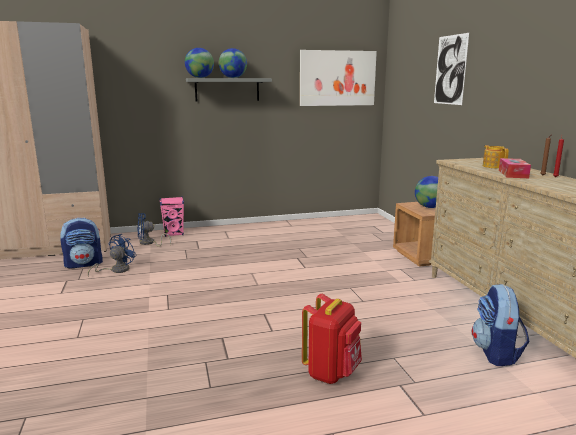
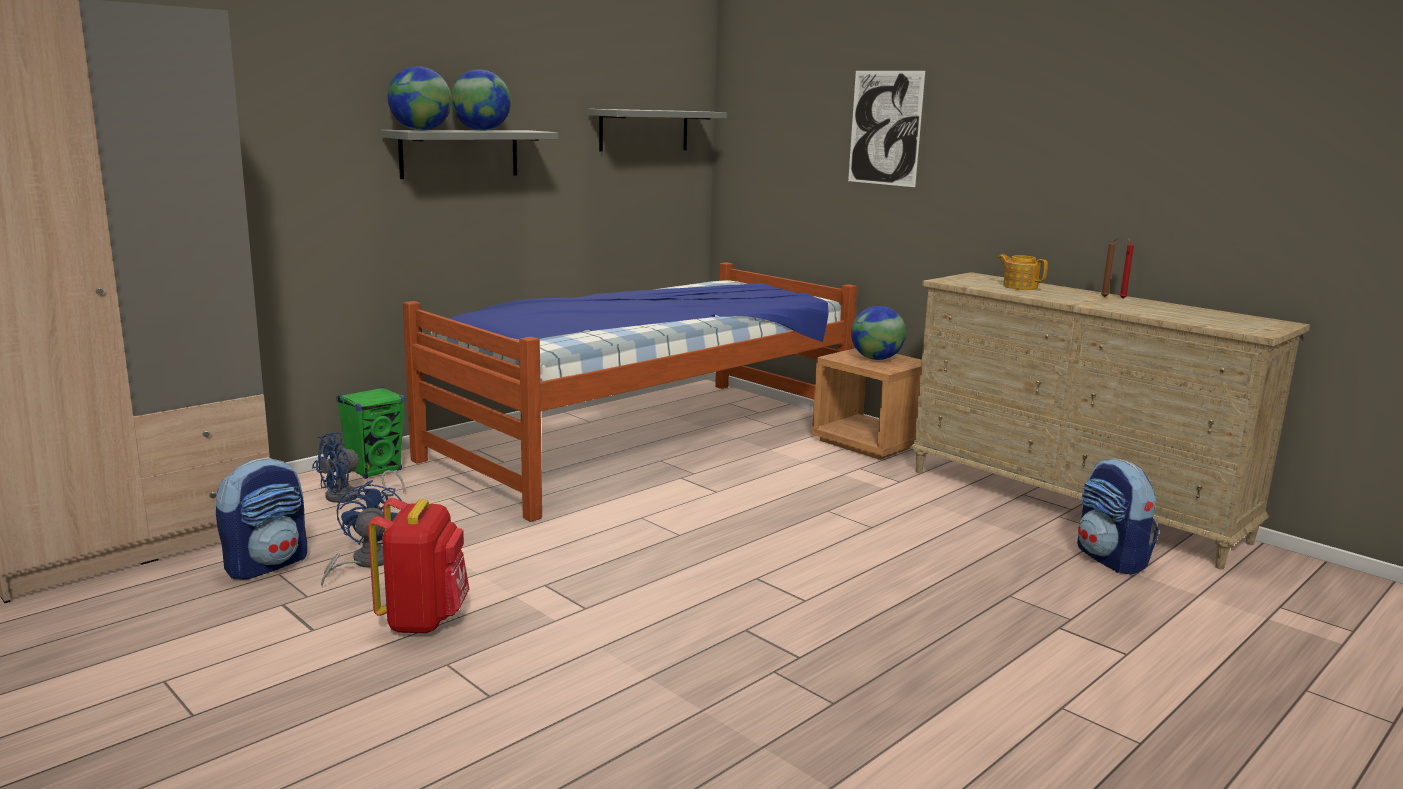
camera: 30 degrees left, 0 degrees up
(174, 234) = (375, 470): pink speaker -> green speaker
(304, 237) = (643, 439): none -> bed
(332, 372) = (963, 635): red backpack -> red backpack (423, 620)
(337, 78) = (644, 130): picture -> grey shelf
(513, 174) = (1070, 298): tissue box -> none

